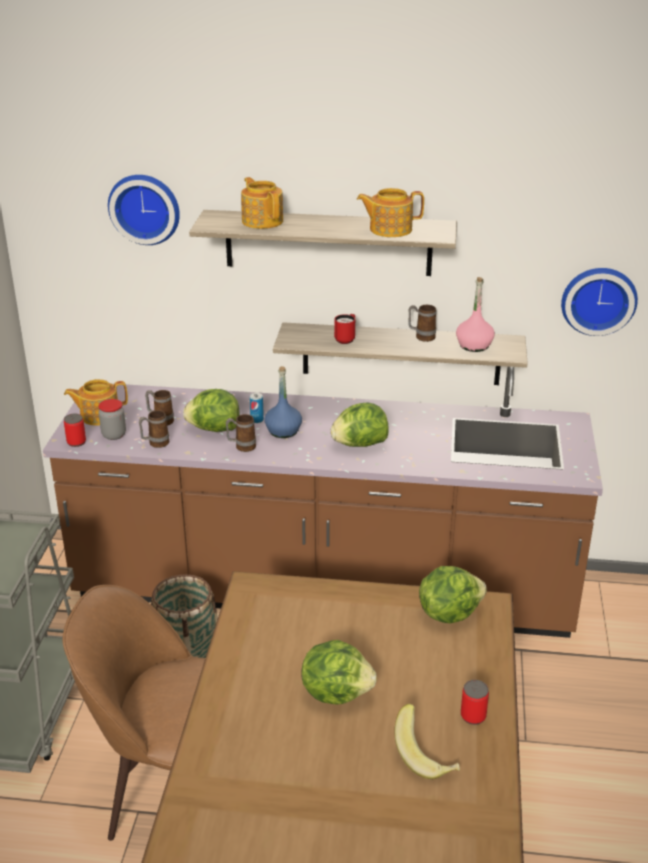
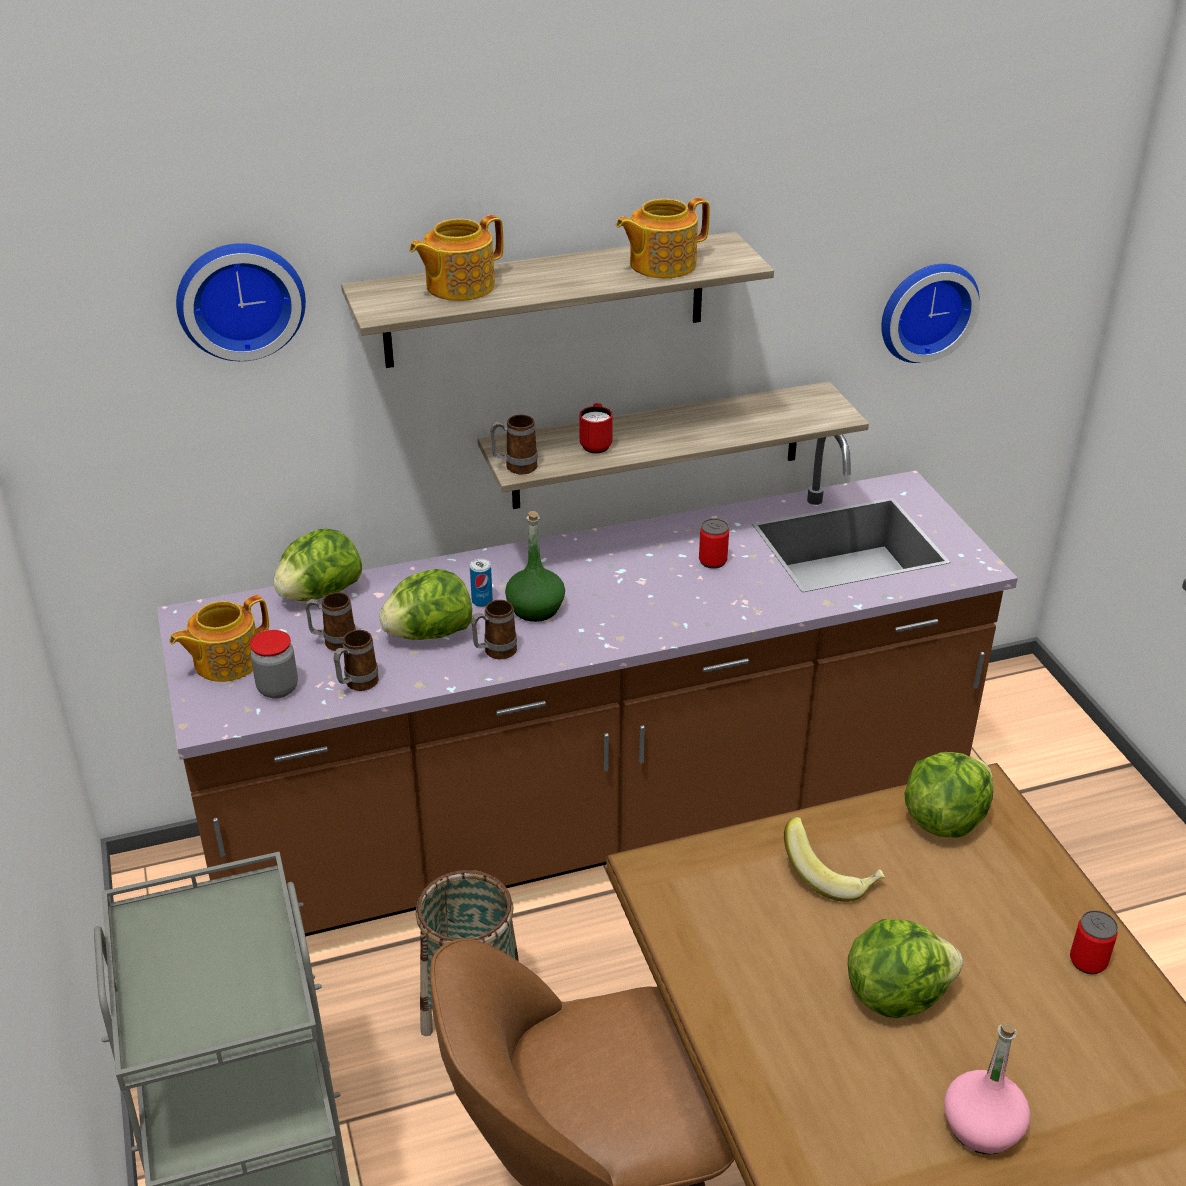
camera: 25 degrees left, 5 degrees up
(76, 442) = (225, 718): can -> can (712, 561)
(262, 221) = (458, 286): teapot -> teapot turned 75 degrees counterclockwise
(283, 431) = (536, 608): blue bottle -> green bottle
(360, 444) = (661, 600): lettuce -> lettuce (320, 594)
(421, 337) = (697, 416): mug -> mug (515, 467)
(426, 756) = (1078, 1044): banana -> banana (831, 876)
(474, 345) = (779, 413): pink bottle -> pink bottle (982, 1127)

